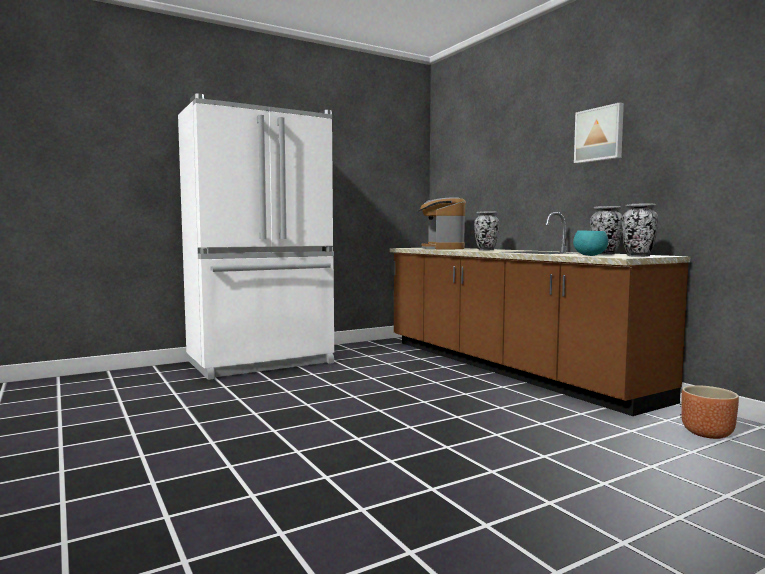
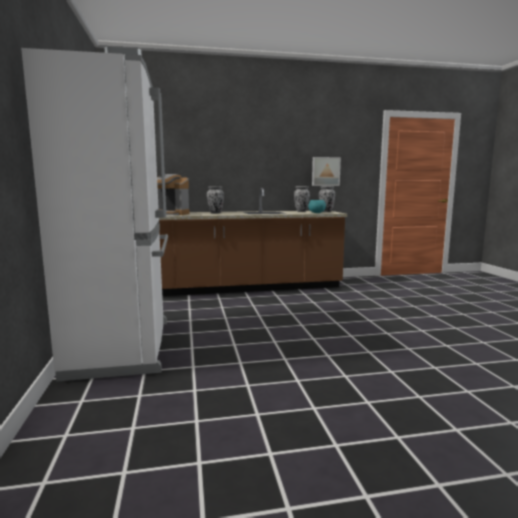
camera: 70 degrees left, 5 degrees up
(599, 134) = (276, 144): picture -> picture (325, 171)
(707, 433) = (364, 284): brown planter -> none

